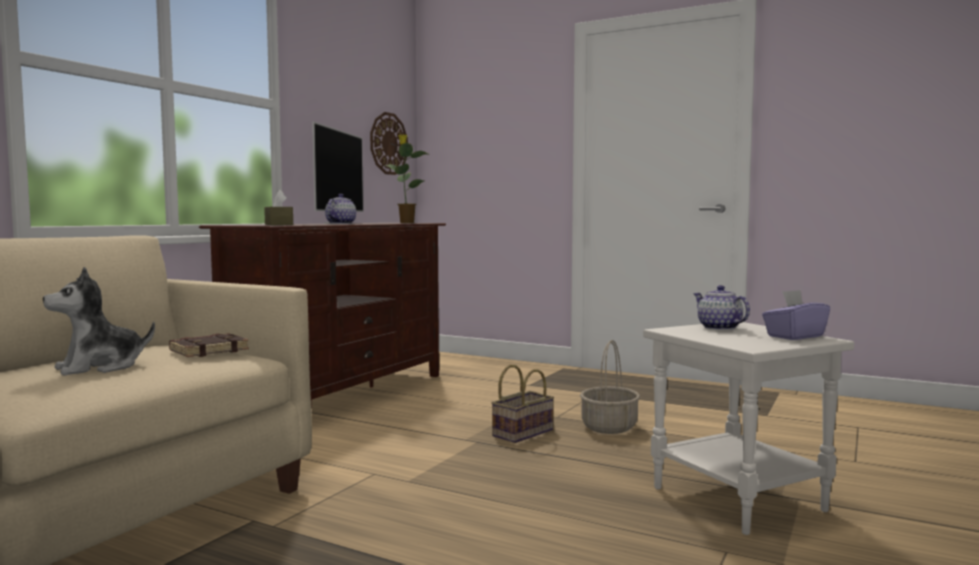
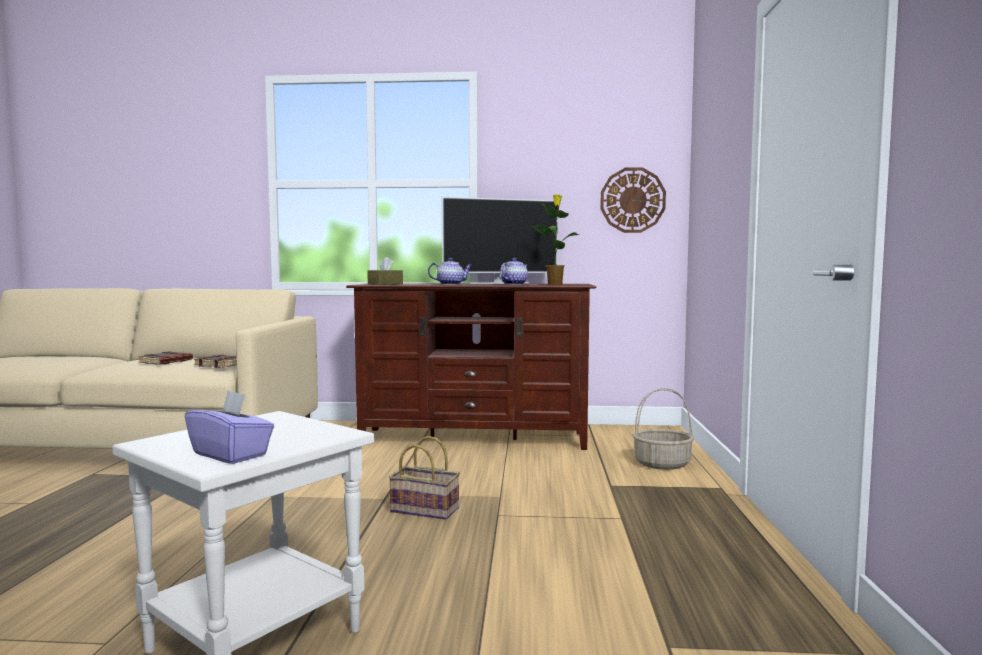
camera: 65 degrees right, 0 degrees up
(100, 367) = (166, 362): plush toy -> brown book
(609, 427) = (483, 543): basket -> basket (661, 464)
(718, 327) = (296, 428): teapot -> teapot (514, 284)

